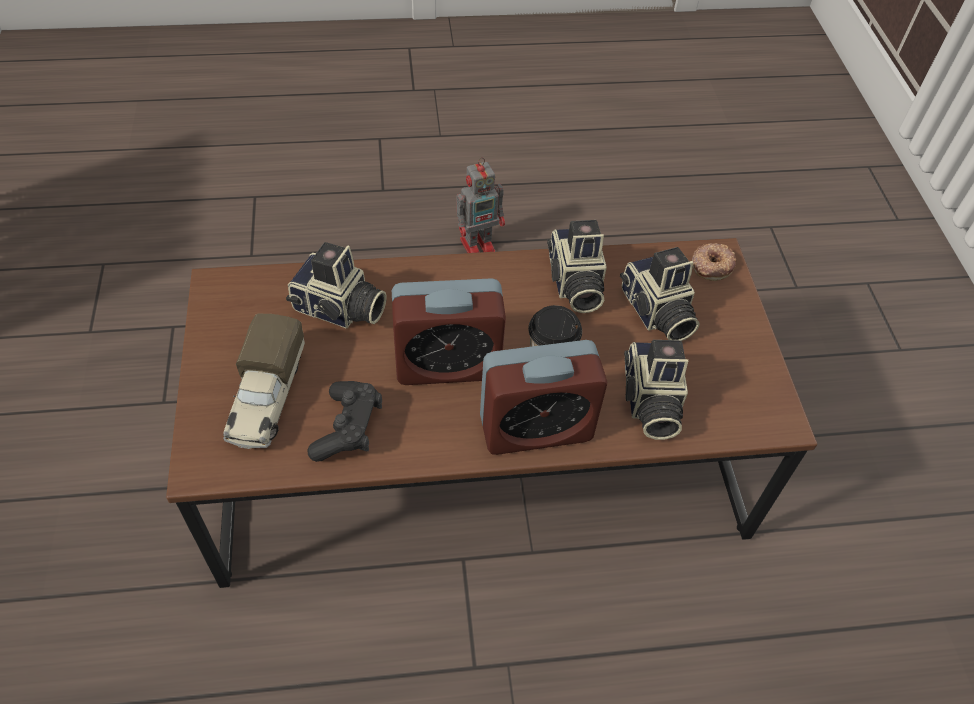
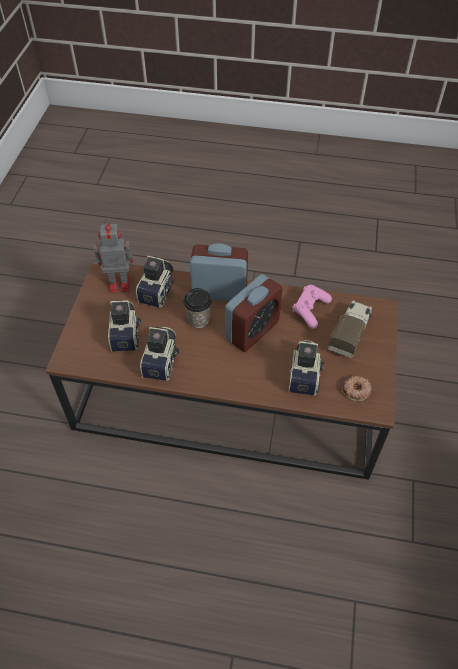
camera: 160 degrees left, 0 degrees up
(339, 310) = (305, 375): camera -> camera turned 60 degrees clockwise
(348, 429) = (310, 310): black game controller -> pink game controller
(447, 364) = (252, 330): alarm clock -> alarm clock turned 120 degrees clockwise
(479, 245) = (171, 563): toy robot -> toy robot (118, 283)
(711, 265) = (74, 355): donut -> donut (356, 390)

